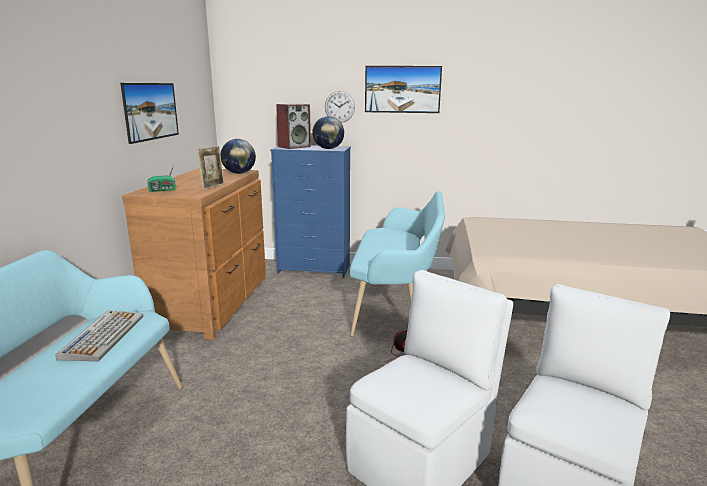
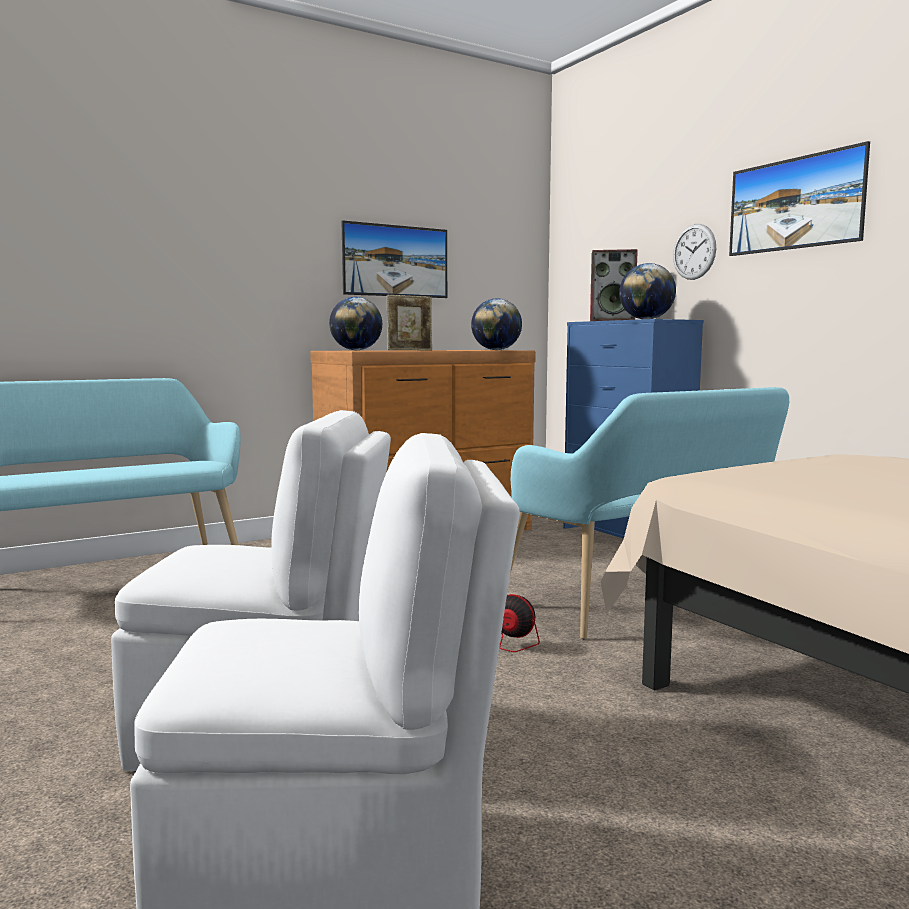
camera: 50 degrees right, 10 degrees down
(103, 336) = (150, 465): keyboard -> none
(163, 190) = (356, 350): radio -> globe

